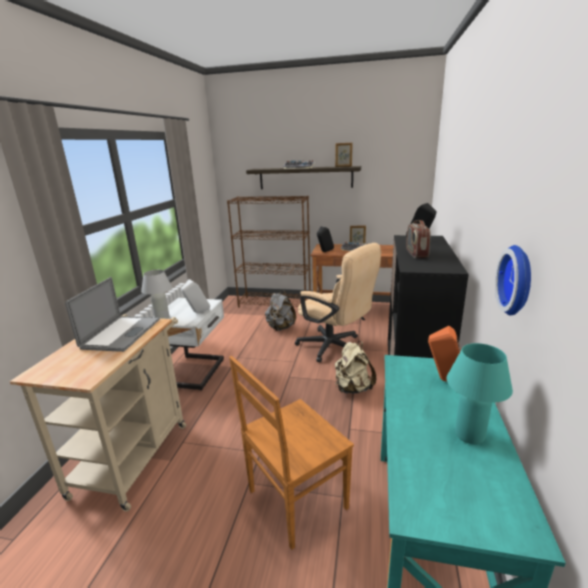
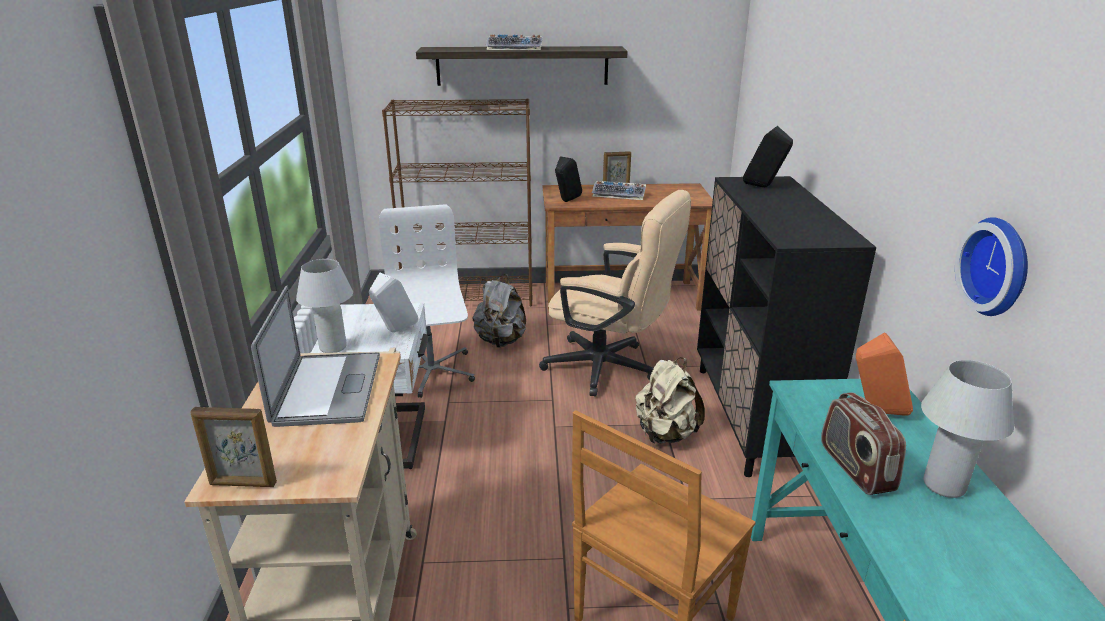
camera: 15 degrees left, 5 degrees up
(236, 340) = (431, 372): none -> white office chair
(343, 166) = (594, 48): picture frame -> picture frame (243, 484)
(416, 254) = (776, 213): radio -> radio (855, 468)
(469, 435) = (944, 486): turquoise table lamp -> white table lamp

